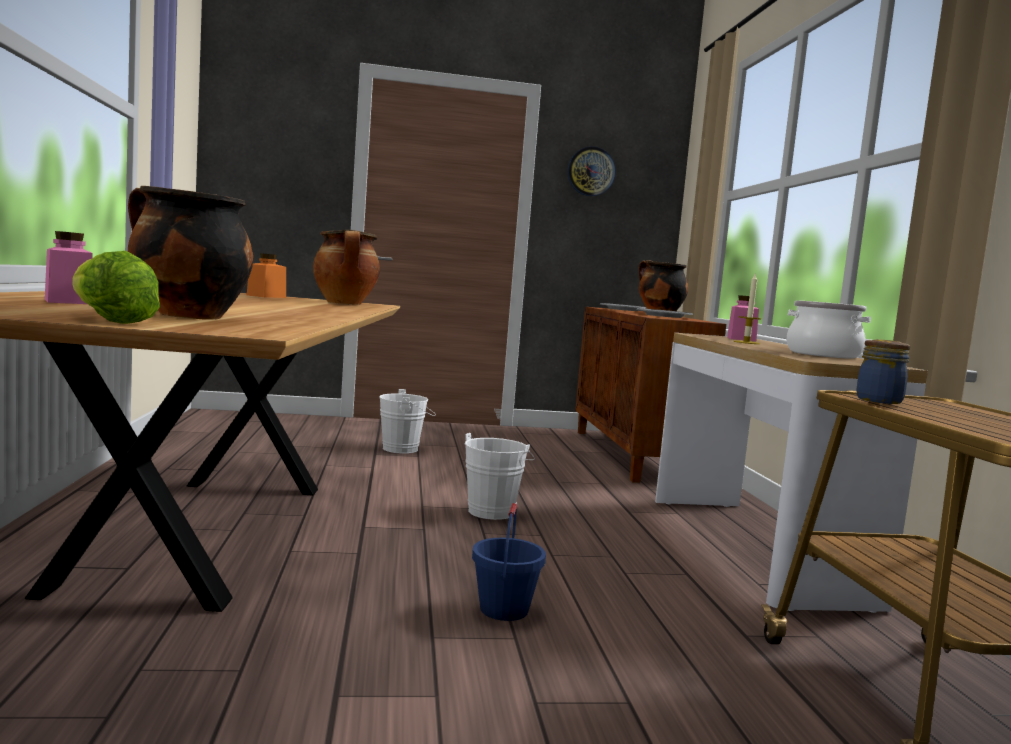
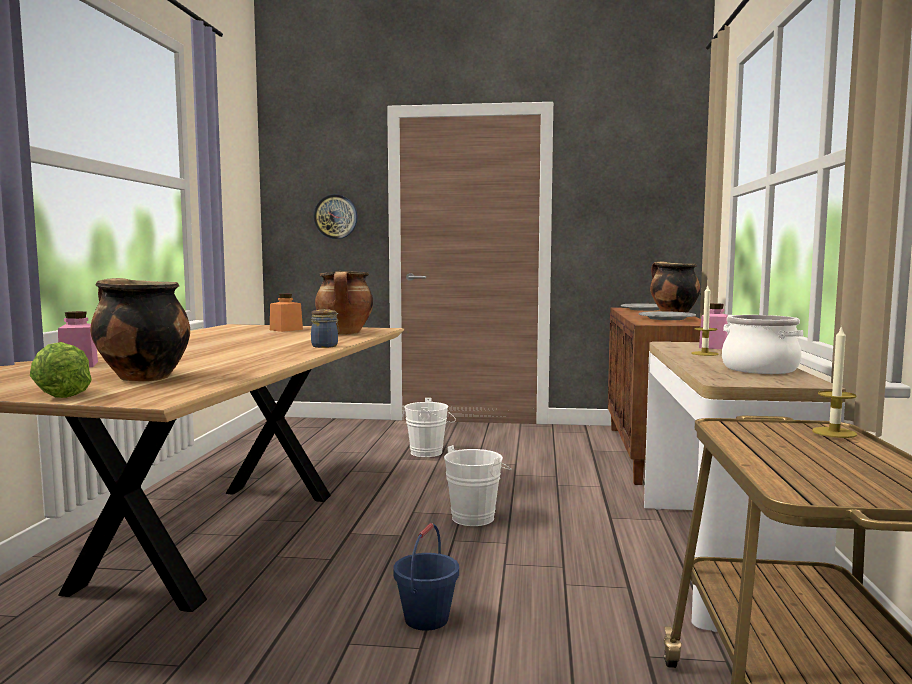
camera: 15 degrees right, 0 degrees up
(591, 171) = (608, 177): wall clock -> wall clock (335, 216)
(879, 400) = (741, 433): jar -> jar (325, 346)
(954, 404) = (834, 432): none -> candle

